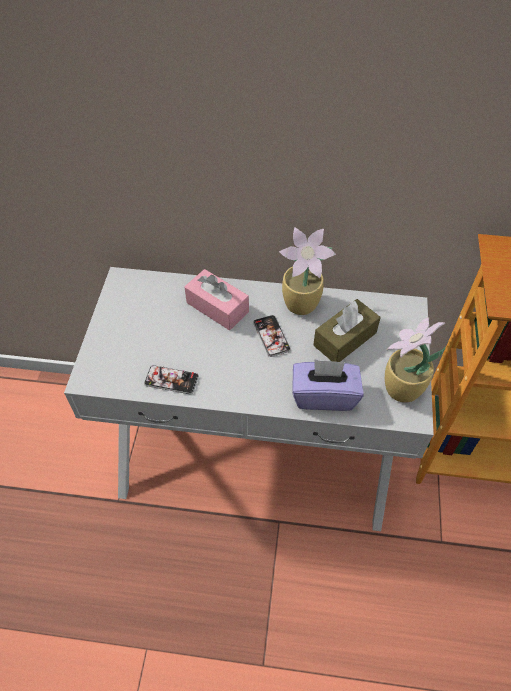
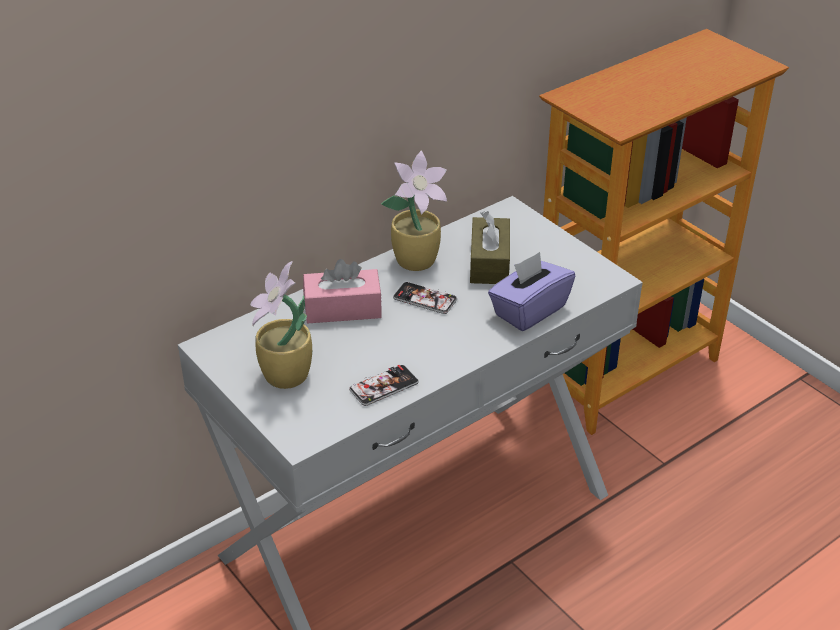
camera: 45 degrees left, 15 degrees down
(400, 390) = (580, 269): potted plant -> potted plant (285, 377)

